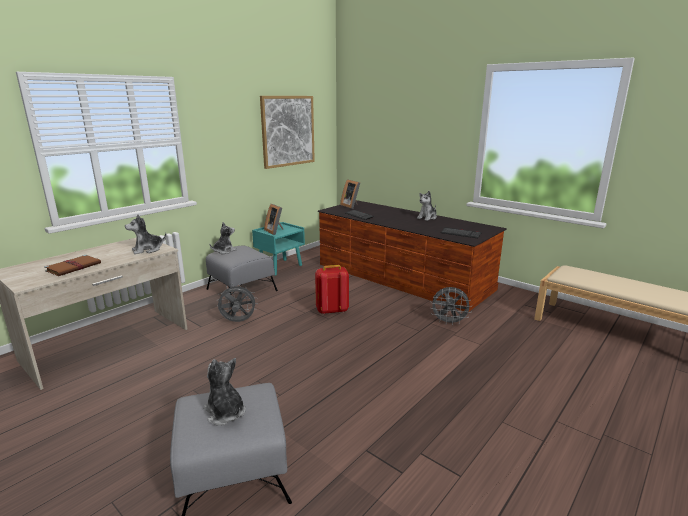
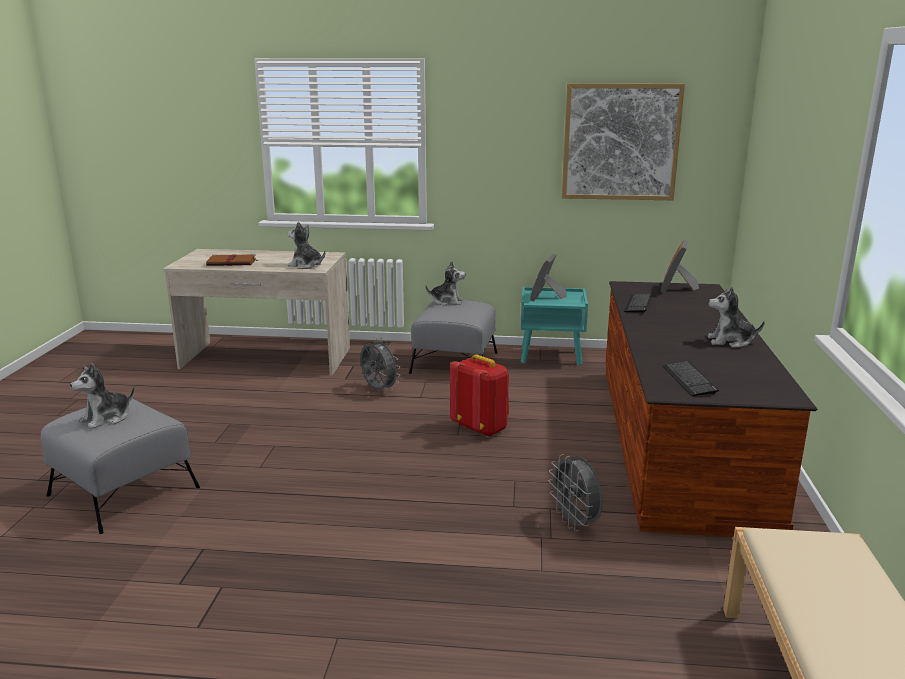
camera: 55 degrees right, 0 degrees up
(225, 413) = (106, 418): plush toy -> plush toy turned 150 degrees counterclockwise

